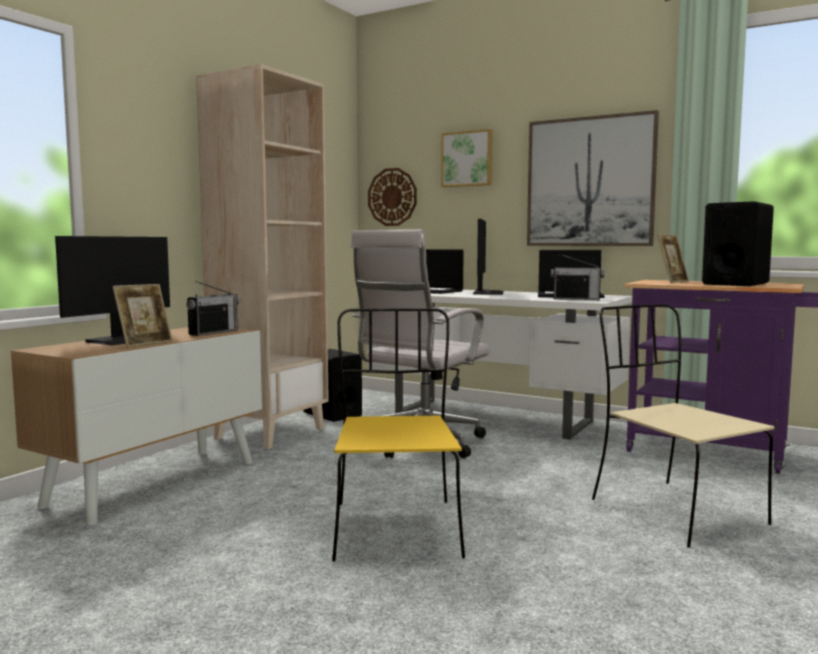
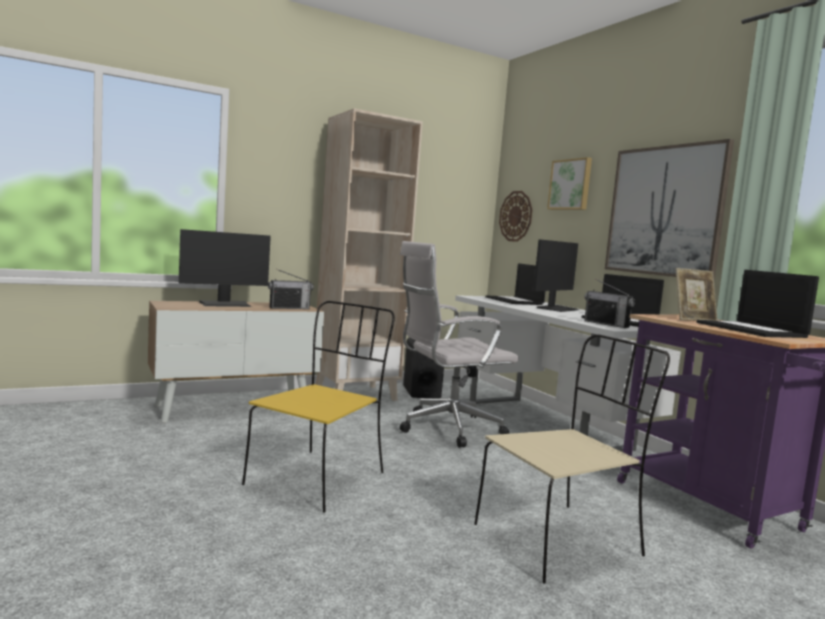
camera: 30 degrees right, 0 degrees up
(144, 343) = (223, 308): picture frame -> none
(673, 511) = (560, 540): beige chair -> beige chair turned 60 degrees clockwise
(735, 284) = (752, 330): black speaker -> laptop

